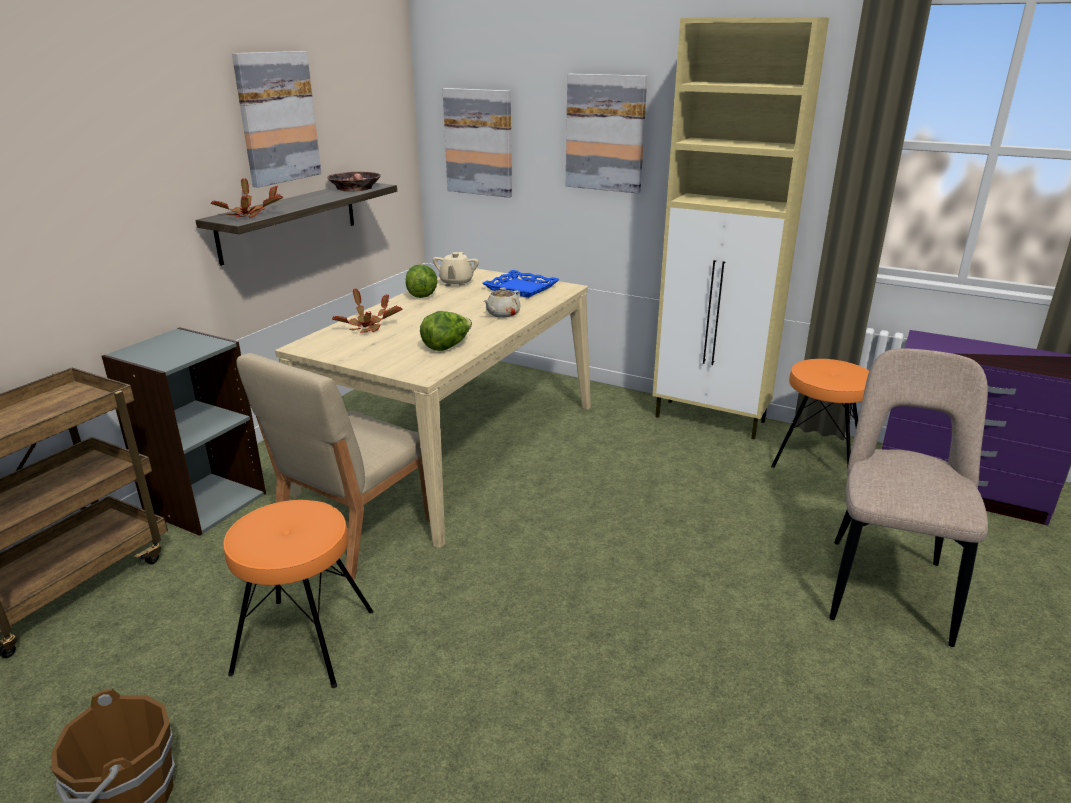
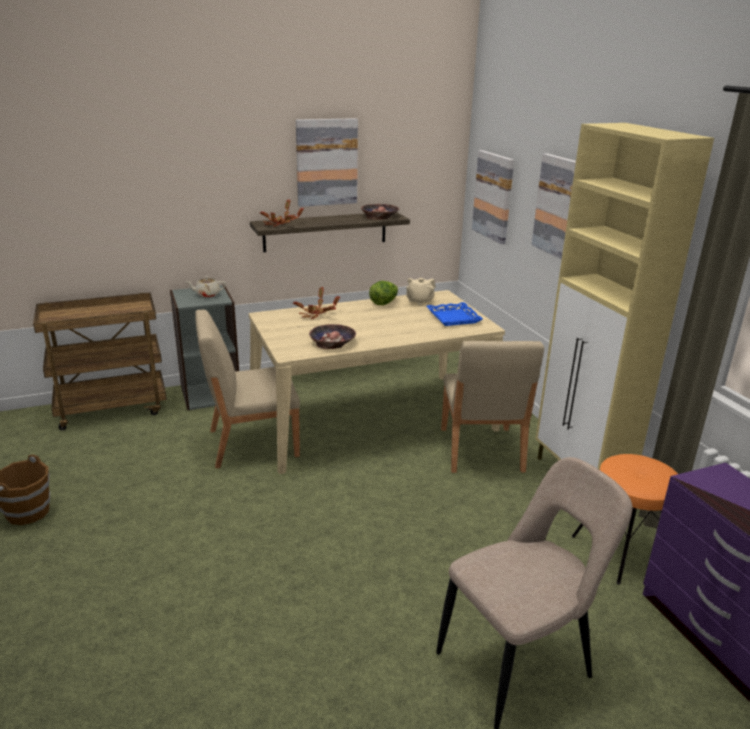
camera: 40 degrees right, 0 degrees up
(304, 640) = (160, 485): orange stool -> none
(447, 347) = (332, 342): lettuce -> bowl
(502, 314) = (405, 332): beige teapot -> beige teapot (207, 295)
(601, 430) = (480, 450): none -> beige chair

